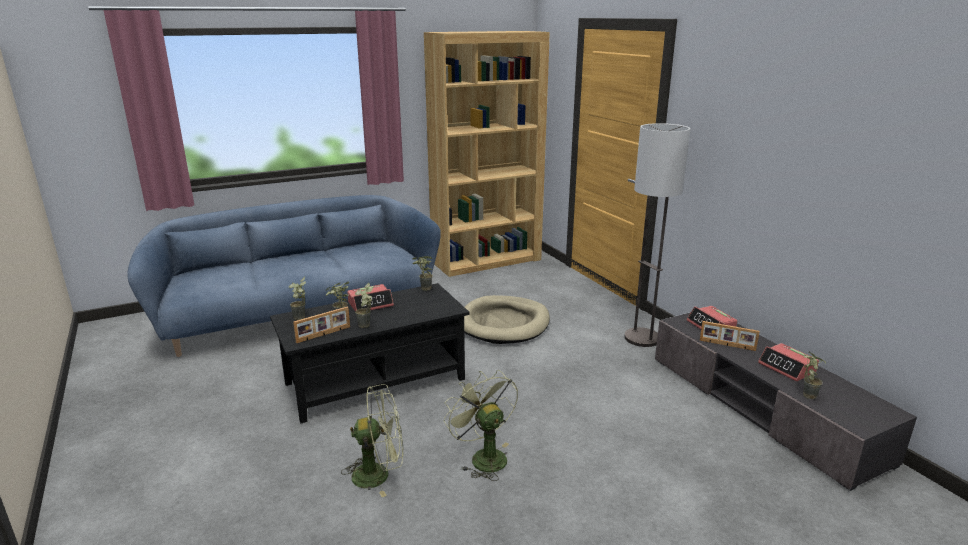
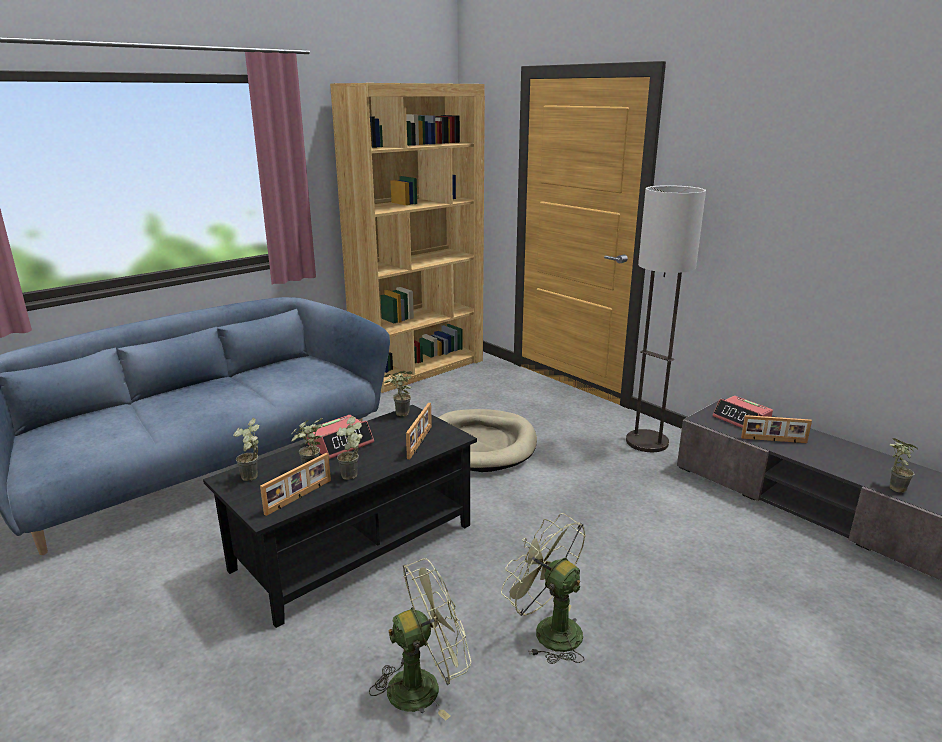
camera: 15 degrees left, 0 degrees up
(426, 309) = (420, 442): none -> picture frame
(787, 368) = (852, 459): alarm clock -> none

